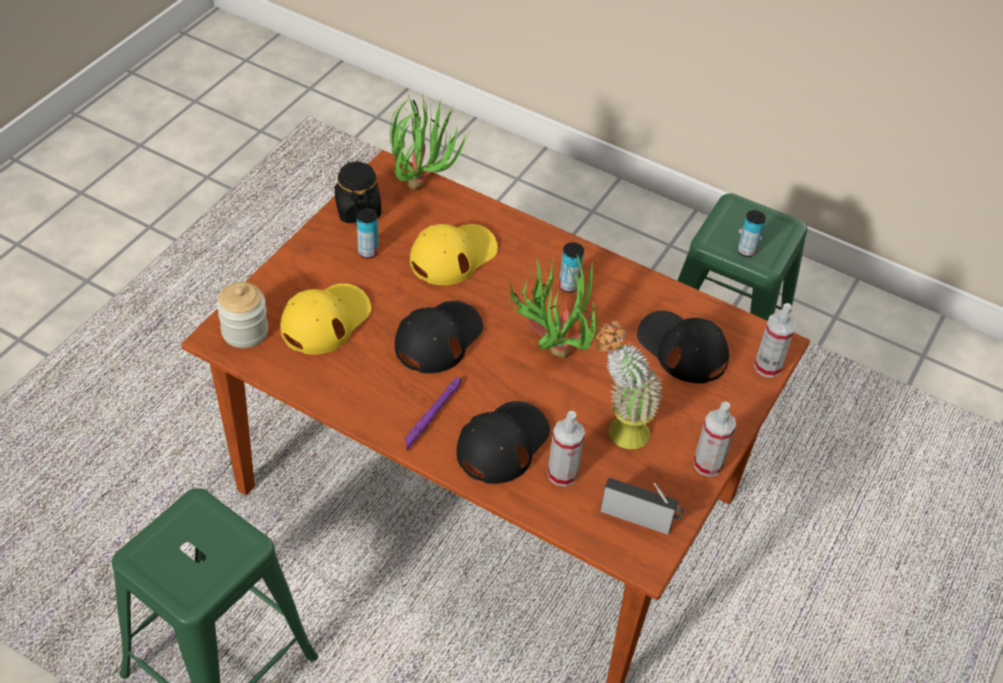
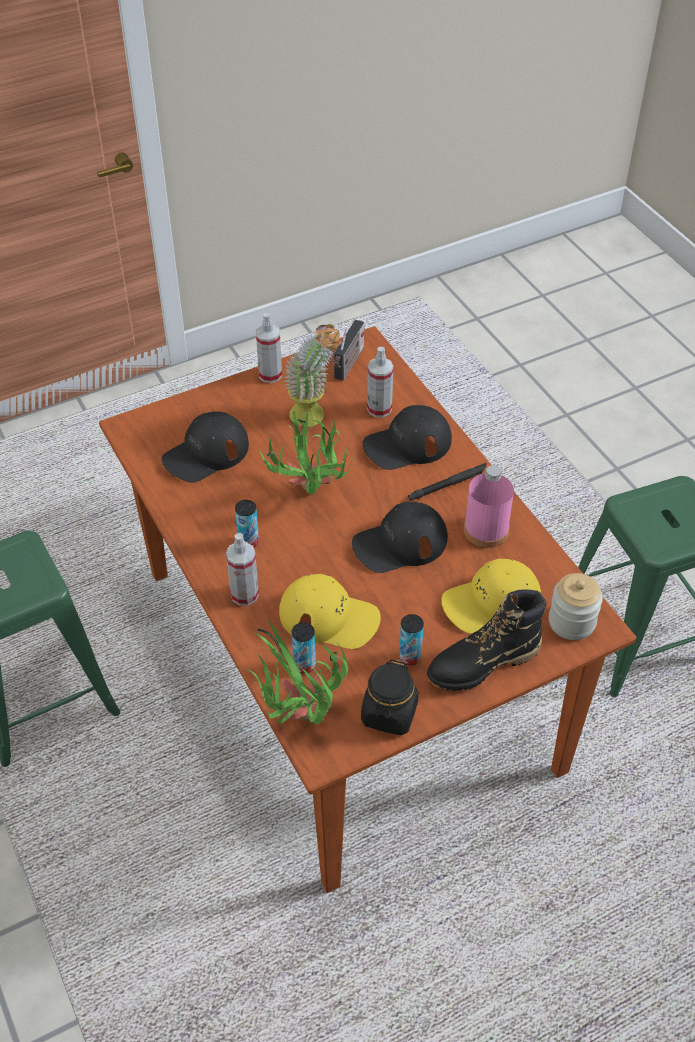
camera: 145 degrees left, 0 degrees up
(305, 270) = (483, 663): none -> black boot
(367, 384) = (486, 530): none -> pink bottle
(432, 416) = (448, 485): purple flashlight -> black flashlight
(453, 255) = (329, 617): yellow cap -> yellow cap turned 150 degrees counterclockwise
(640, 518) = (349, 364): radio -> radio turned 120 degrees counterclockwise
(682, 348) = (206, 453): black cap -> black cap turned 60 degrees clockwise
(746, 251) = (27, 563): can -> can (304, 665)
(767, 366) = (155, 414): spray bottle -> spray bottle (244, 594)

